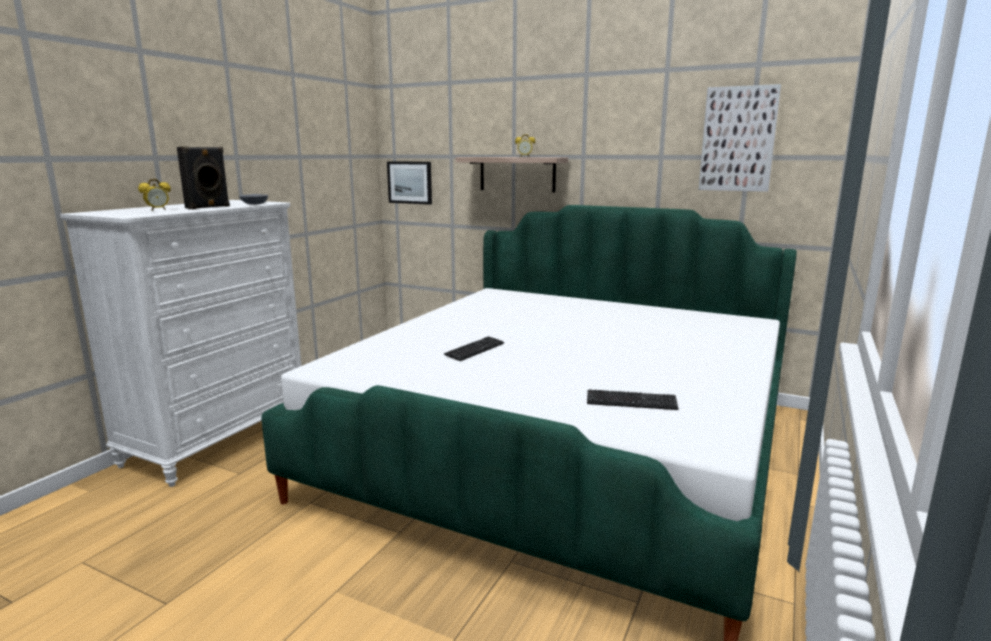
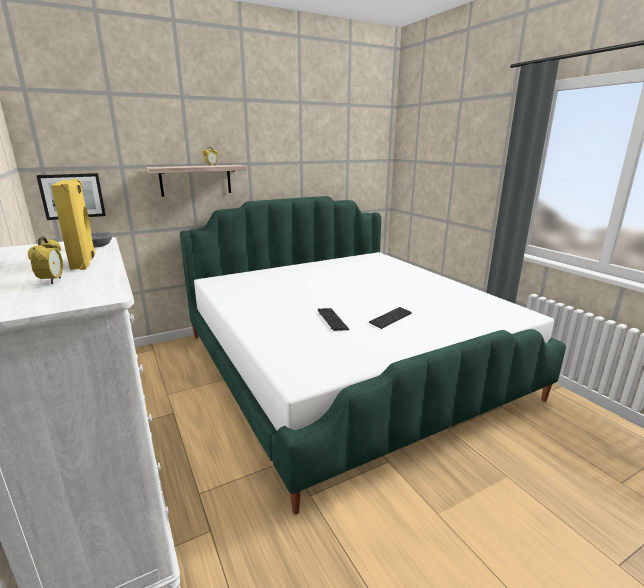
camera: 55 degrees left, 5 degrees up
(208, 207) = (85, 262): black speaker -> yellow speaker
(631, 402) = (460, 311): keyboard -> keyboard (390, 318)
(738, 139) = (343, 150): picture -> none

